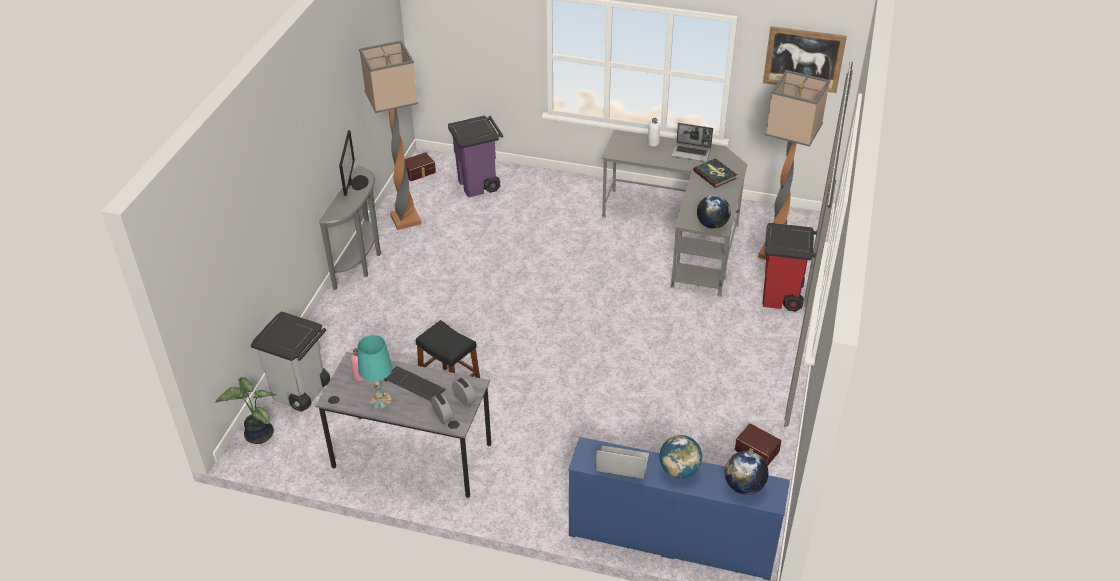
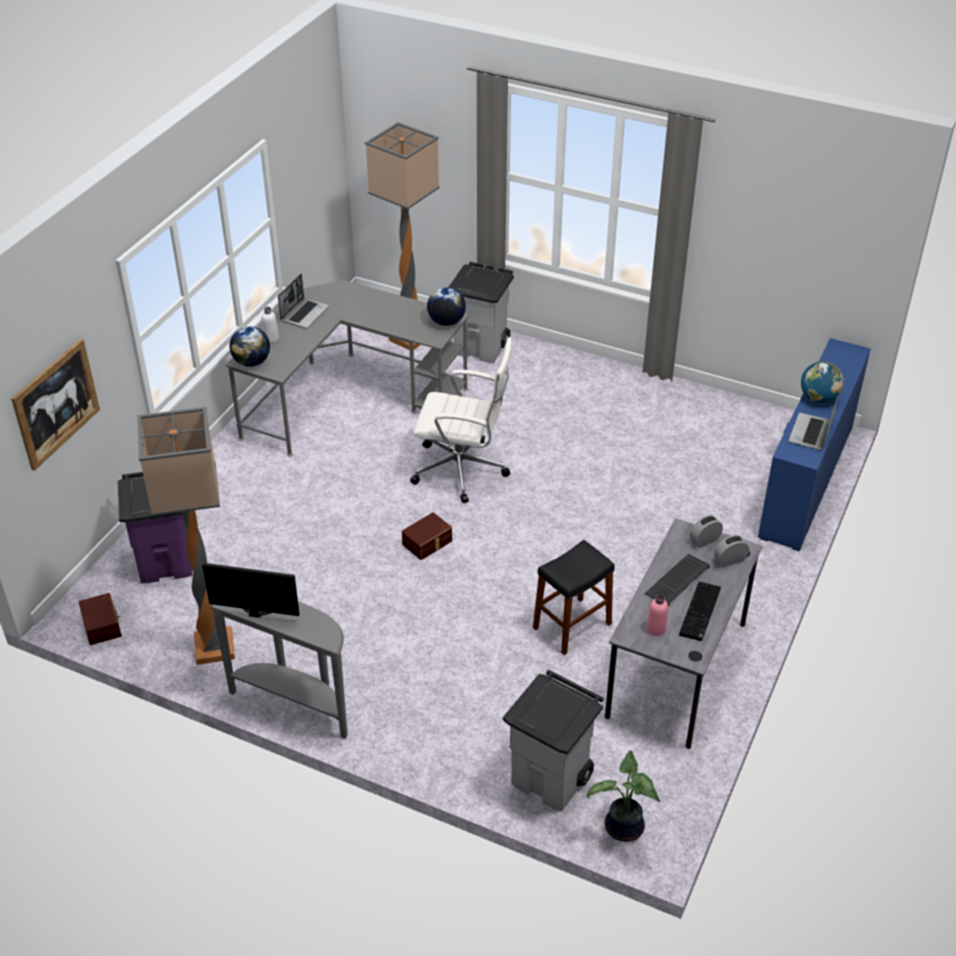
camera: 80 degrees left, 0 degrees up
(380, 401) = (701, 612): turquoise table lamp -> keyboard
(614, 307) = (463, 470): none -> white office chair
(715, 175) = (355, 304): book -> none
(744, 486) = (838, 364): globe -> globe (252, 362)
(756, 451) = (697, 407): brown storage box -> brown storage box (428, 543)
(782, 297) = (482, 347): red trash can -> grey trash can
(803, 59) = (313, 142): picture -> picture (56, 403)

